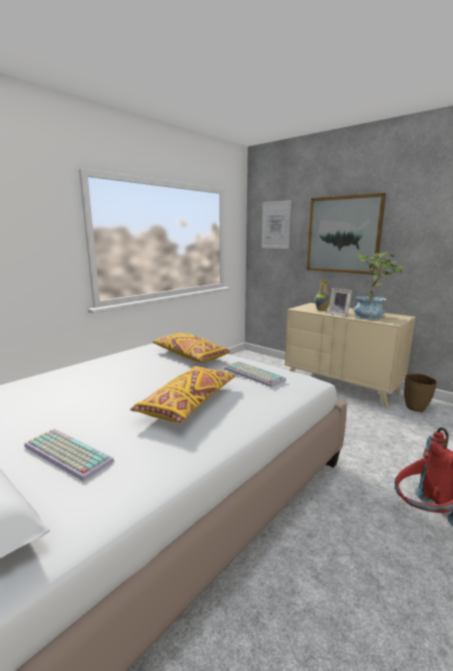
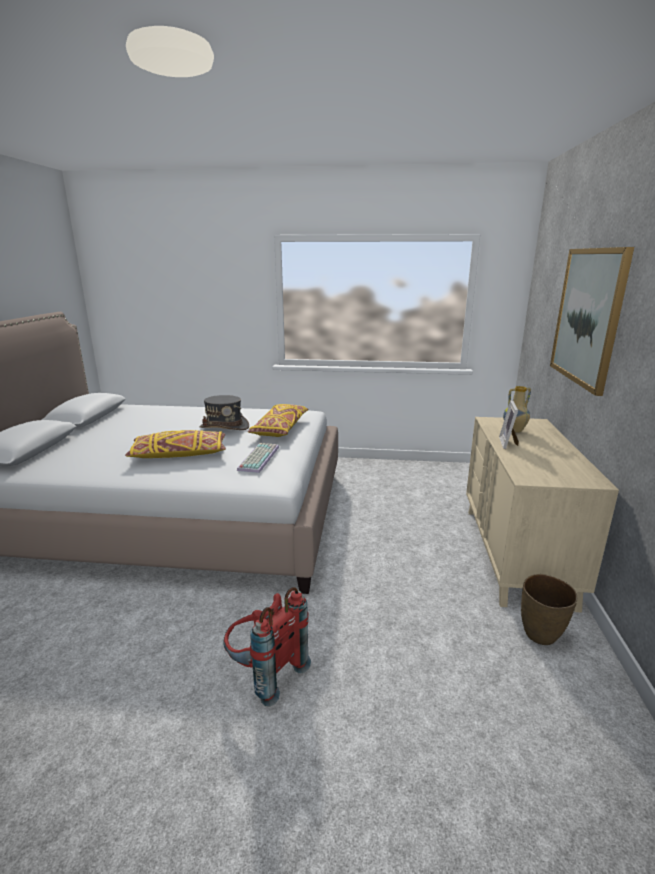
camera: 55 degrees right, 5 degrees up
(65, 454) = (91, 448): keyboard -> none
(144, 372) = (224, 427): none -> grey hat
(275, 225) = (545, 288): picture -> none
(372, 316) = (544, 462): potted plant -> none

